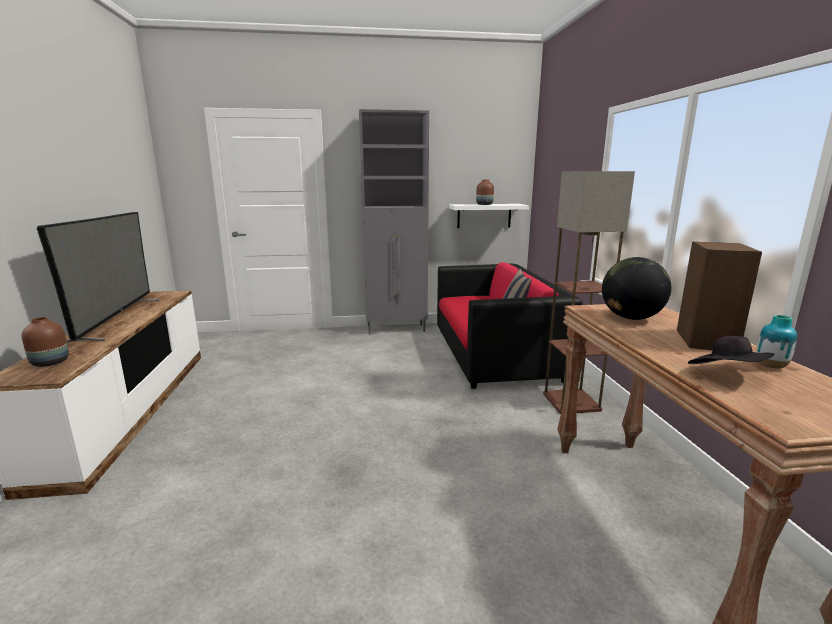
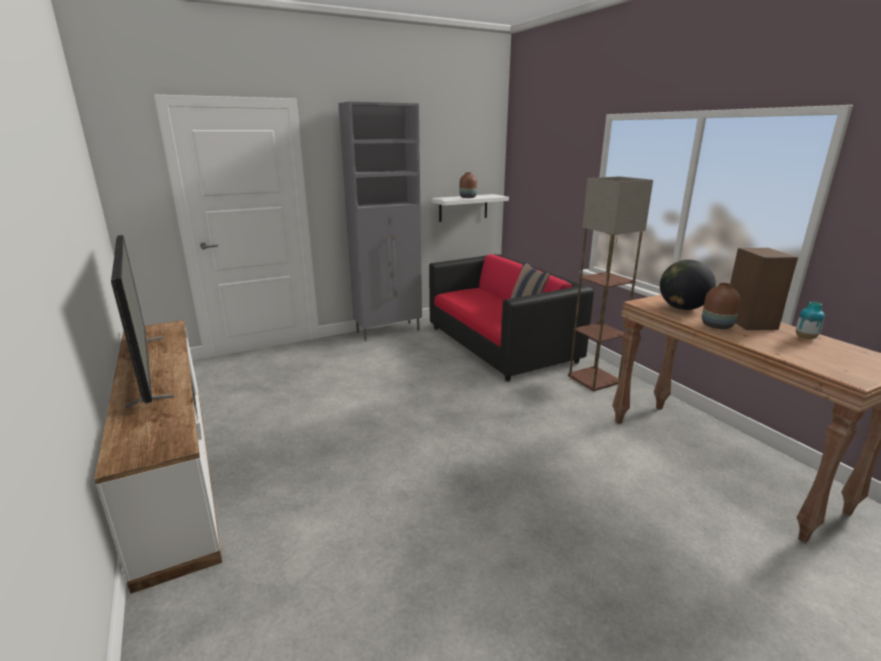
camera: 20 degrees left, 5 degrees up
(50, 362) = (148, 432): brown vase -> brown vase (716, 325)
(726, 376) = (791, 349): black hat -> none

